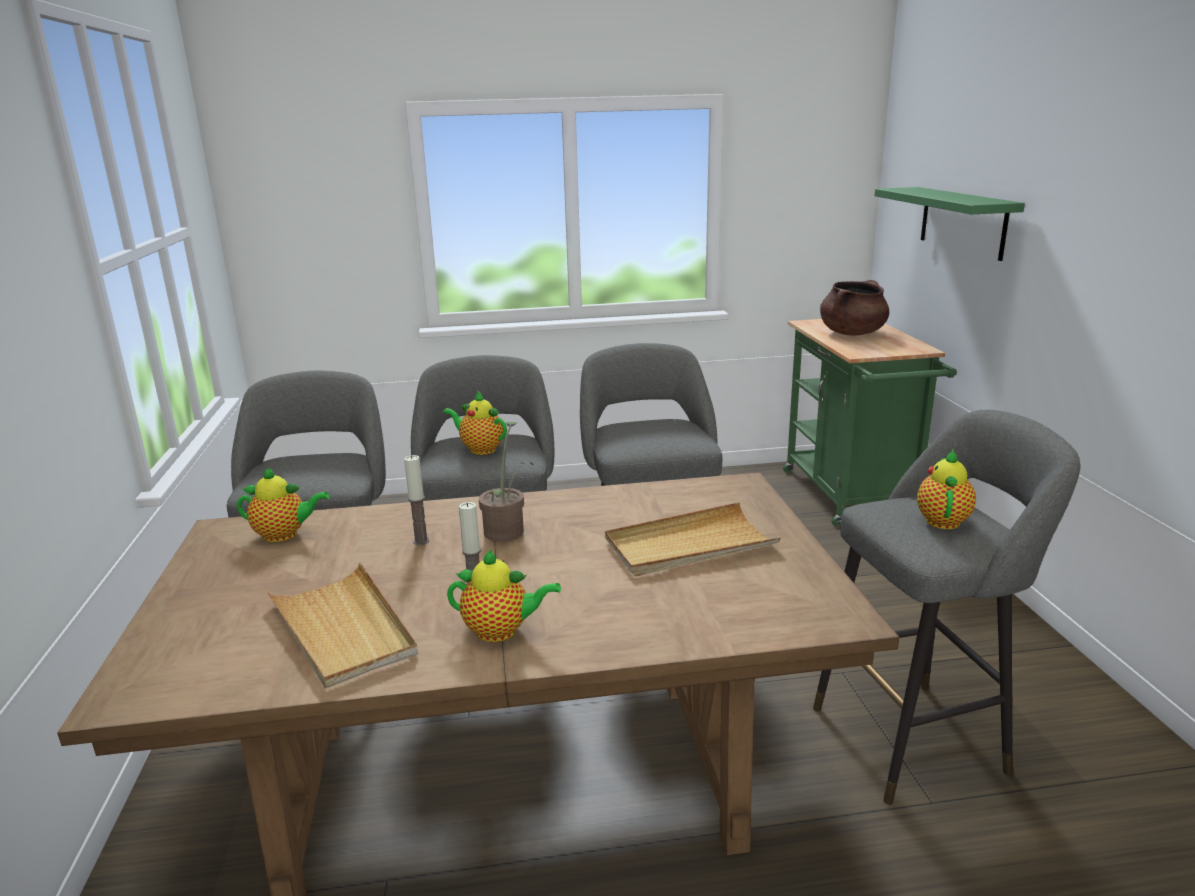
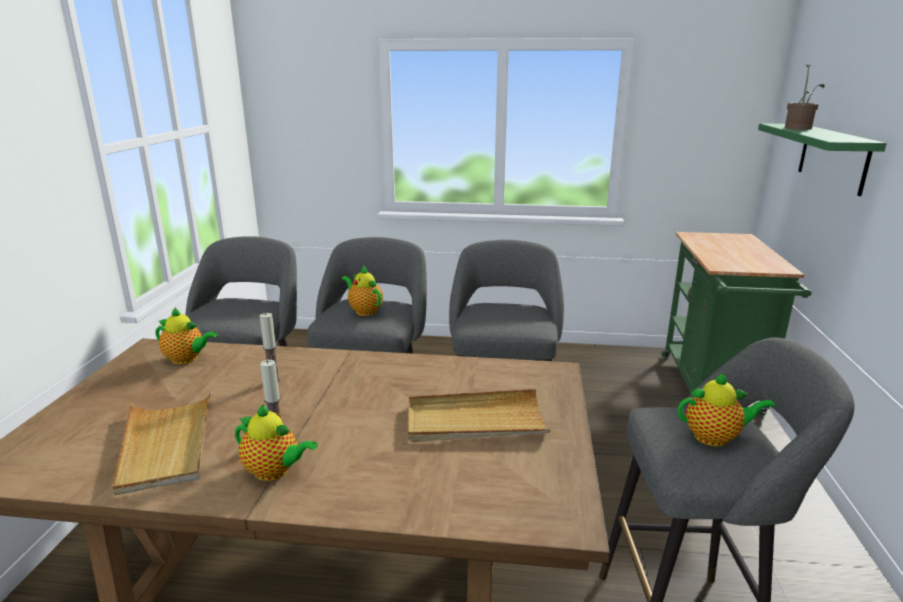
camera: 15 degrees right, 0 degrees up
(507, 529) = (342, 381): potted plant -> potted plant (799, 128)
(852, 333) = (726, 248): brown cooking pot -> none
(942, 519) = (715, 437): teapot -> teapot turned 60 degrees clockwise

